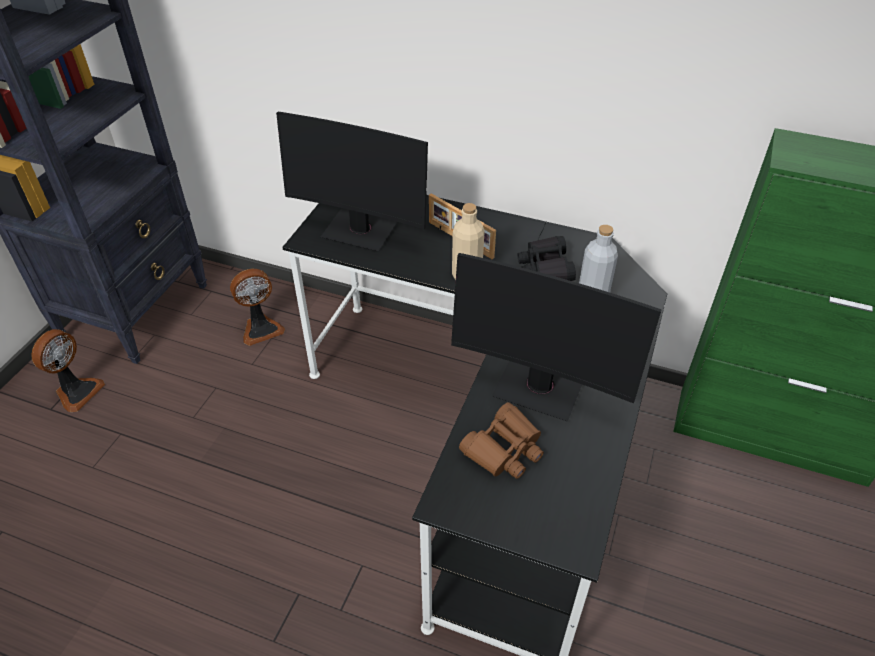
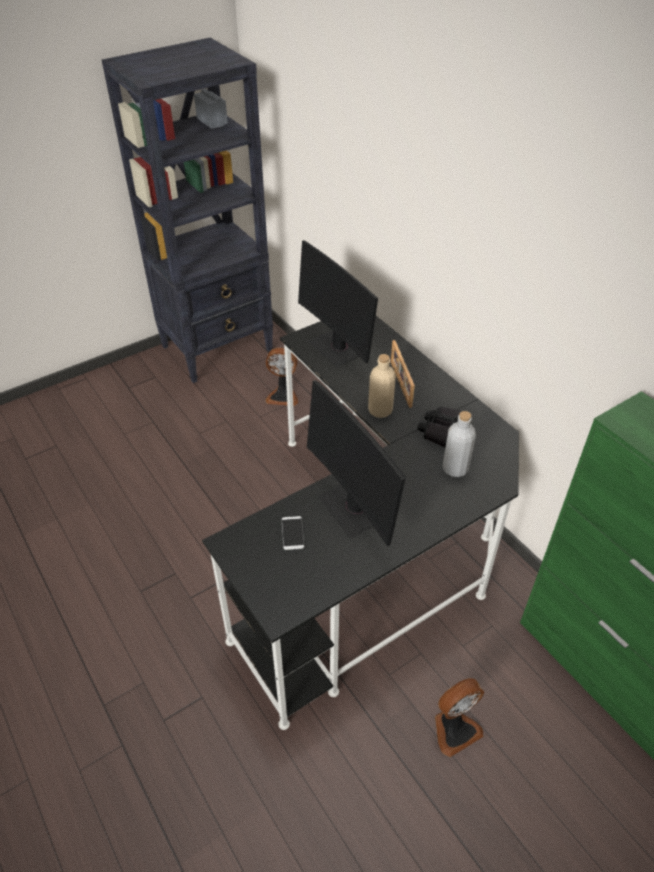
camera: 35 degrees right, 0 degrees up
(77, 391) = (149, 384): fan -> fan (454, 729)
(504, 450) = (292, 533): brown binoculars -> phone

